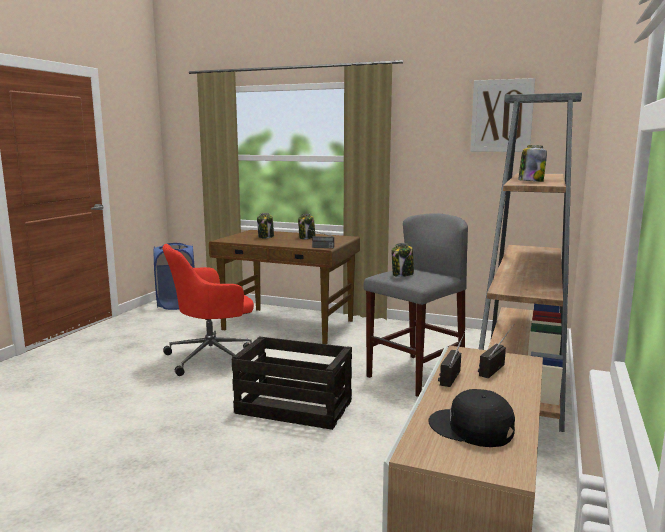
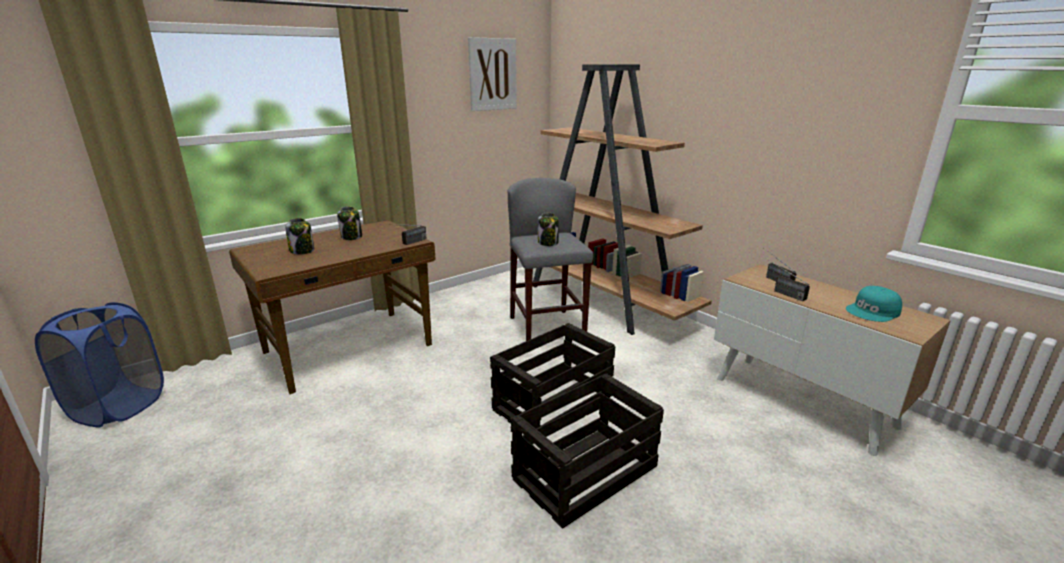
camera: 60 degrees left, 10 degrees up
(211, 442) = (585, 472): none -> crate
(212, 357) = (371, 422): red office chair -> none
(471, 428) = (873, 311): black cap -> turquoise cap
(530, 182) = (638, 140): jar -> none

